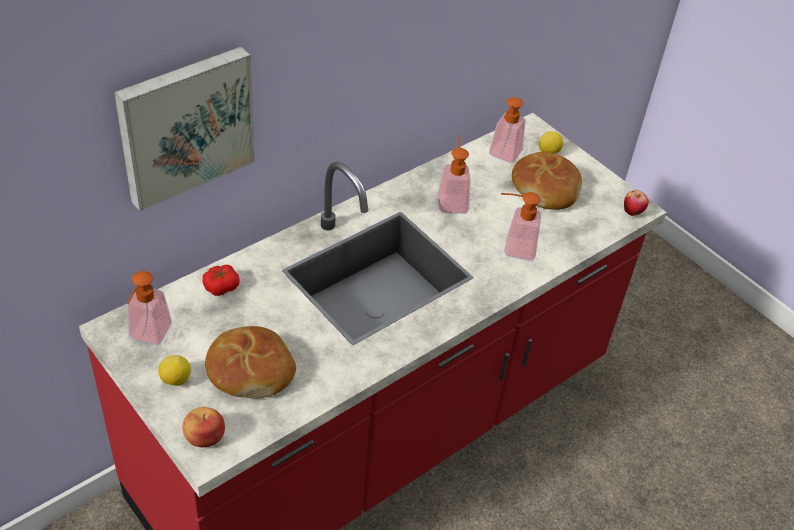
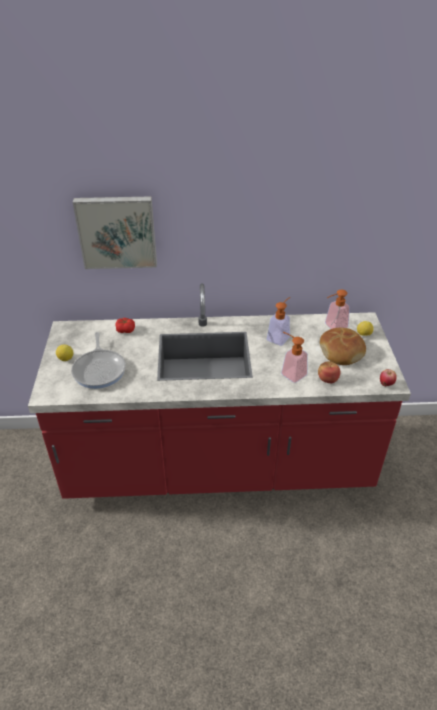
camera: 40 degrees right, 5 degrees down
(147, 337) = (73, 337): soap dispenser -> none
(204, 437) = (52, 387): apple -> apple (327, 379)
(250, 370) = (100, 369): bread -> frying pan

